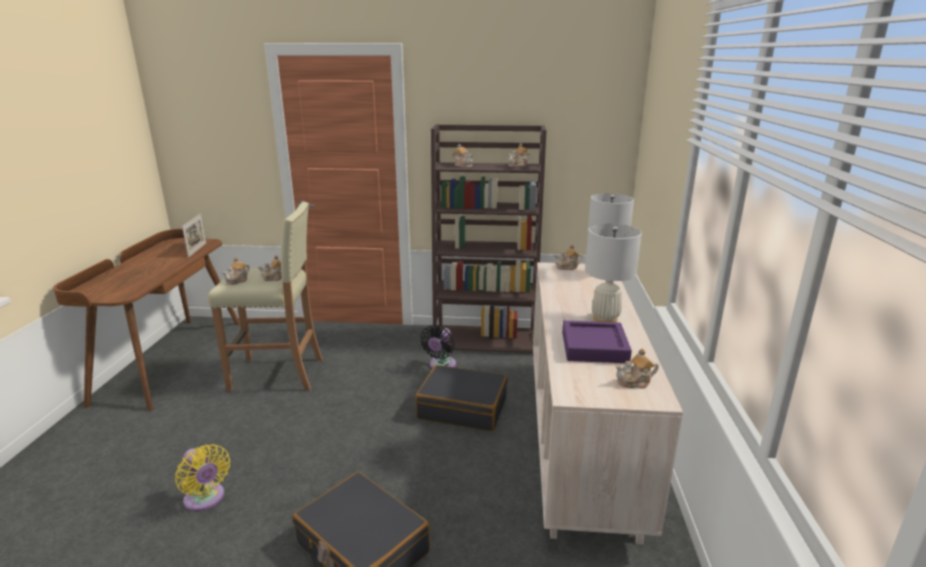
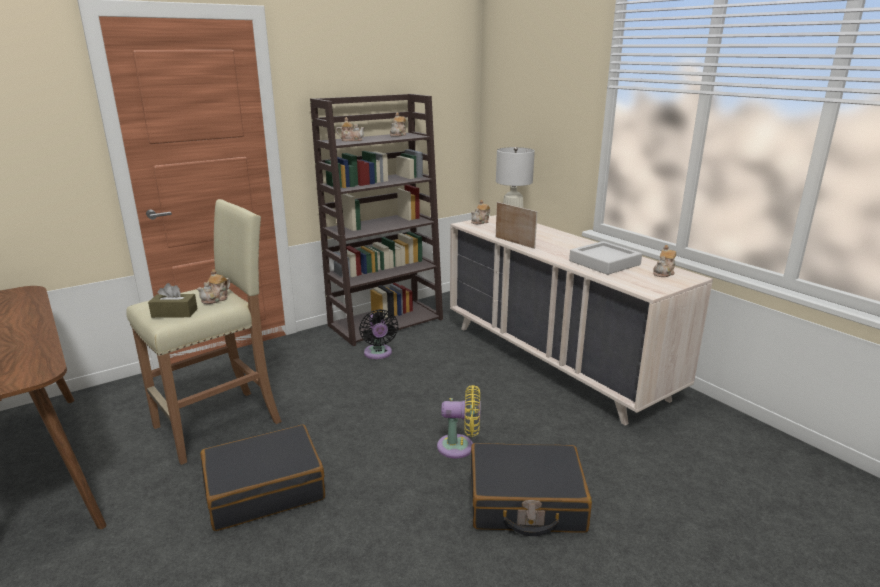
camera: 40 degrees left, 0 degrees up
(197, 250) = (27, 302): picture frame -> picture frame (514, 242)
(206, 499) = (331, 555): yellow fan -> yellow fan (459, 447)
(238, 281) = (174, 313): teapot -> brown tissue box
(463, 408) = (446, 376): black suitcase -> black suitcase (264, 489)
(594, 347) = (604, 263): purple tray -> grey tray
(605, 319) = (575, 246): white table lamp -> none

